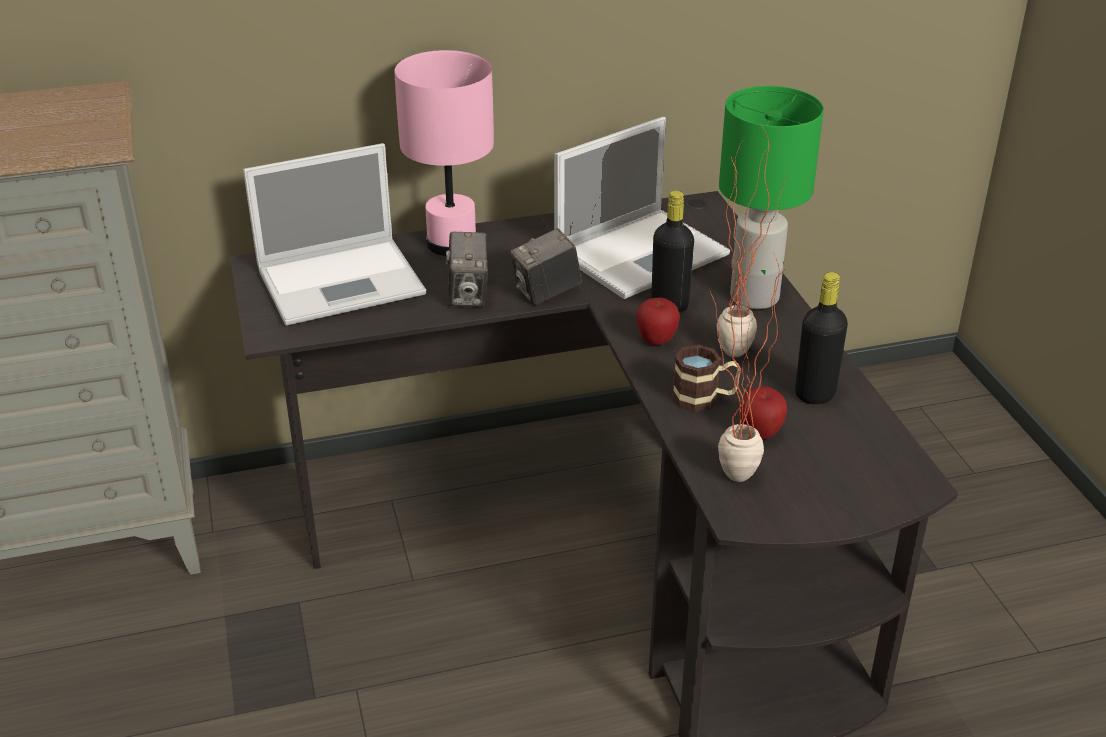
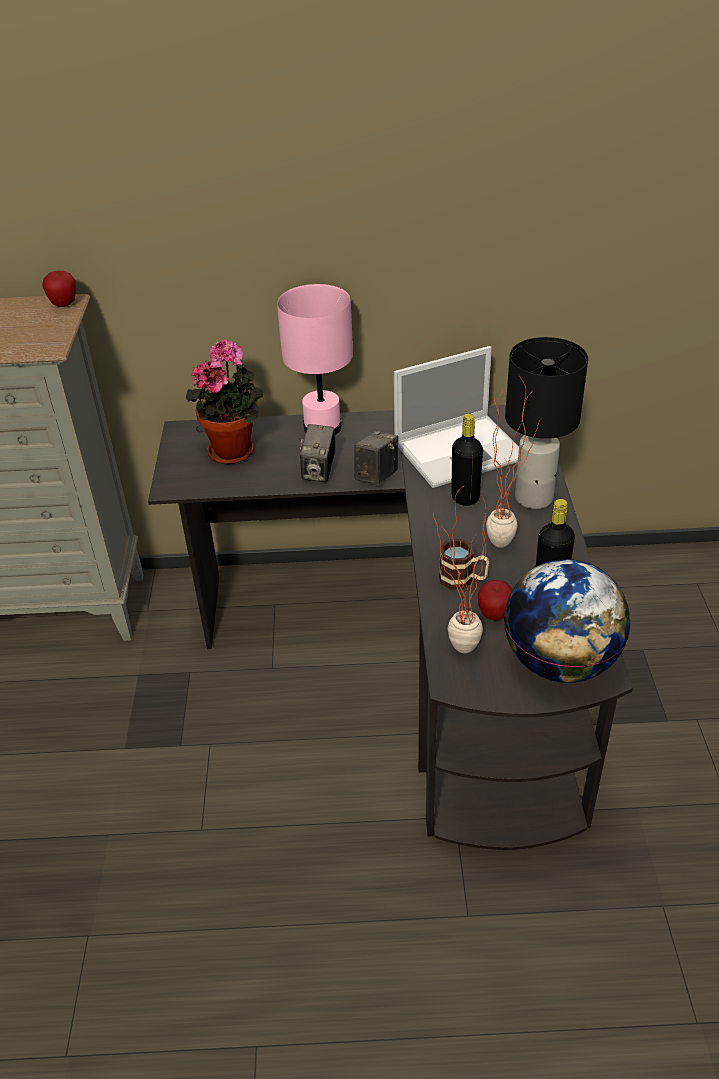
camera: 15 degrees right, 5 degrees up
(344, 281) = (235, 450): laptop -> potted plant
(546, 293) = (376, 476): camera -> camera turned 135 degrees clockwise
(656, 341) = (444, 526): apple -> apple (64, 304)
(754, 296) = (533, 497): green table lamp -> black table lamp
(861, 476) = (560, 662): none -> globe

